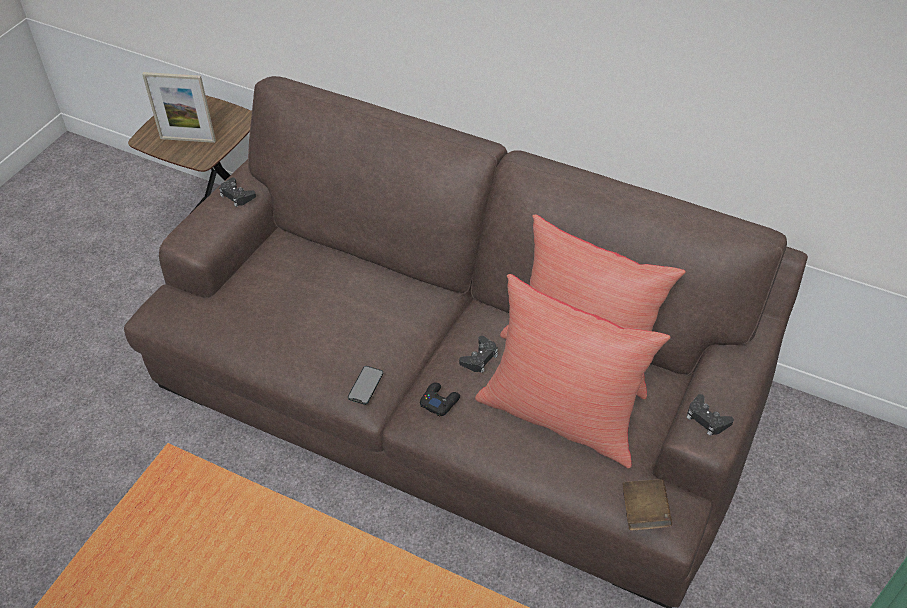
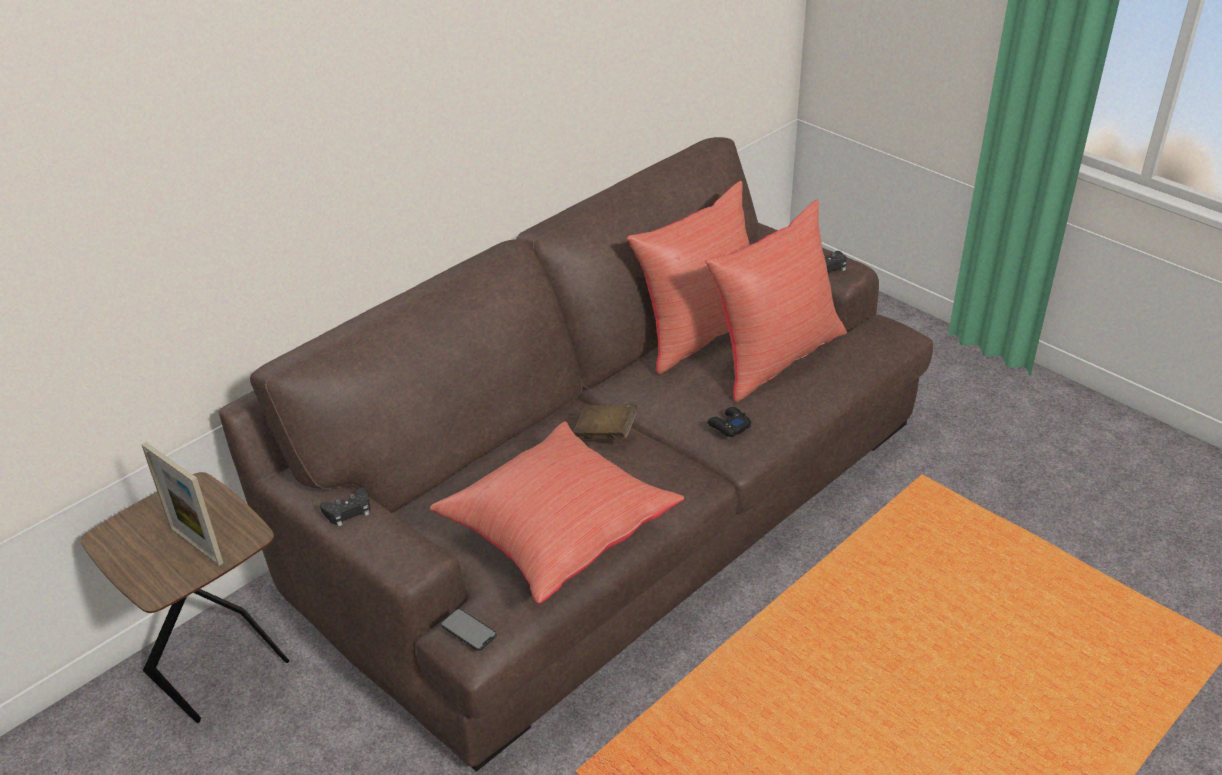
camera: 70 degrees left, 10 degrees down
(188, 139) = (196, 545): picture frame -> picture frame turned 105 degrees clockwise
(269, 320) = (556, 532): none -> red pillow
(365, 385) = (685, 473): phone -> phone (468, 630)
(479, 358) = (685, 390): black game controller -> none
(643, 512) = (889, 339): brown book -> brown book (605, 433)

